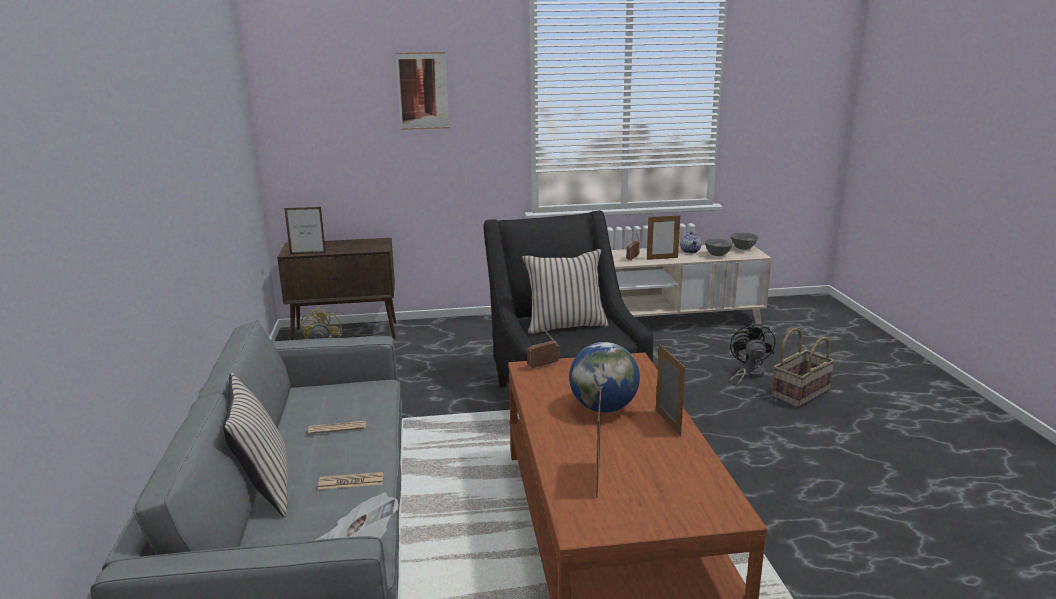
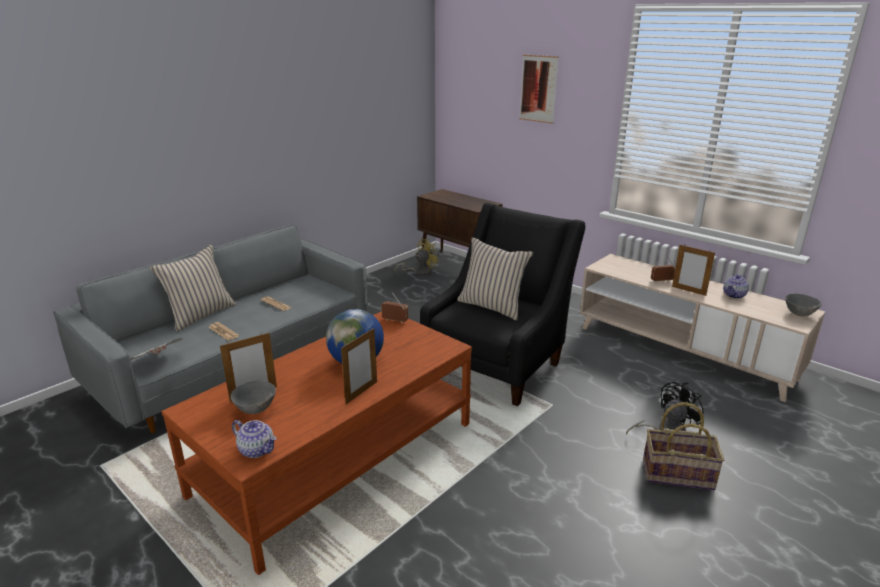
camera: 50 degrees right, 5 degrees up
(308, 253) = (434, 199): picture frame -> none
(717, 504) = (257, 450): none -> teapot
(718, 255) = (752, 309): grey bowl -> grey bowl (256, 410)

